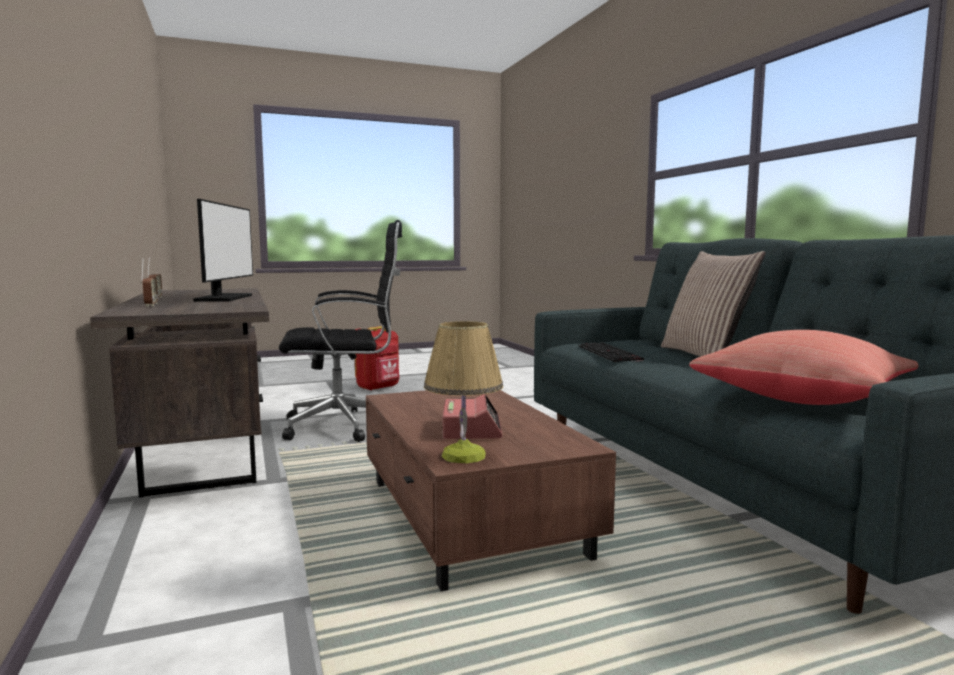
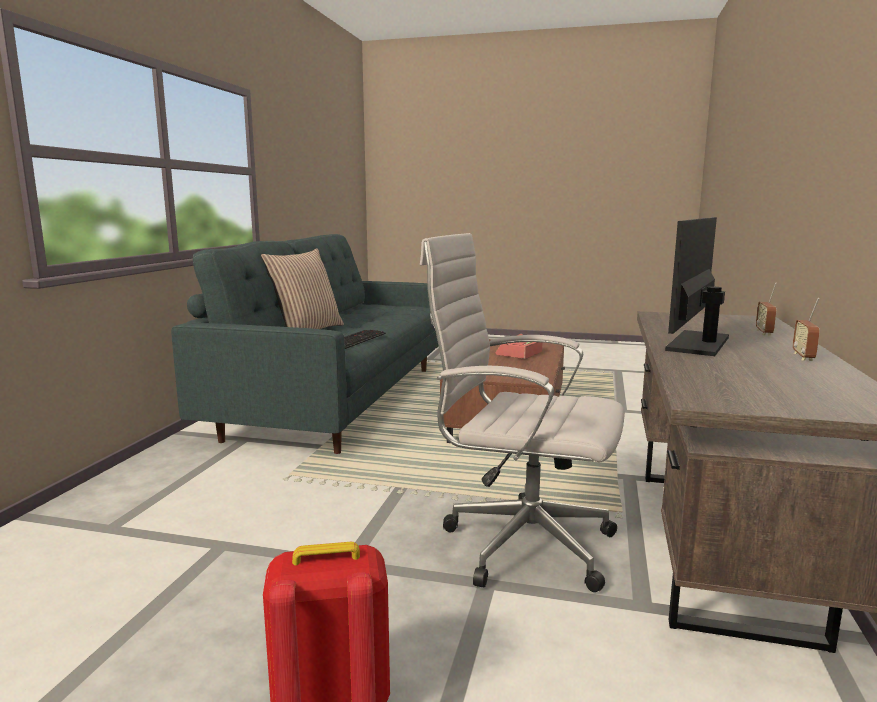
camera: 145 degrees left, 5 degrees up
(345, 426) = (520, 544): black office chair -> white office chair
(463, 455) = (542, 346): table lamp -> none
(804, 399) = (392, 312): red pillow -> none

